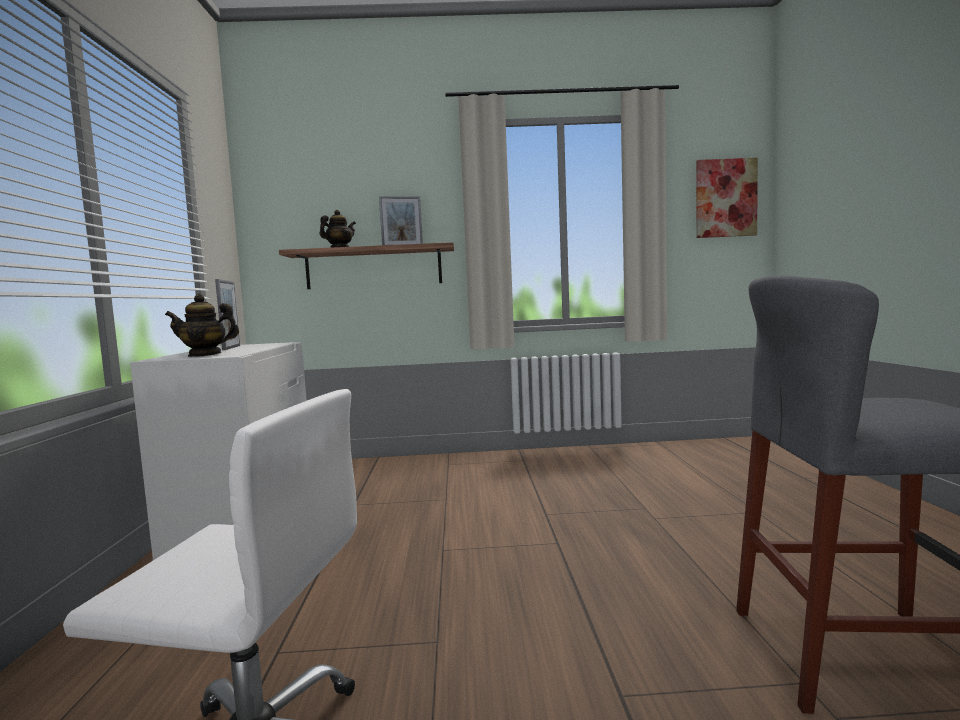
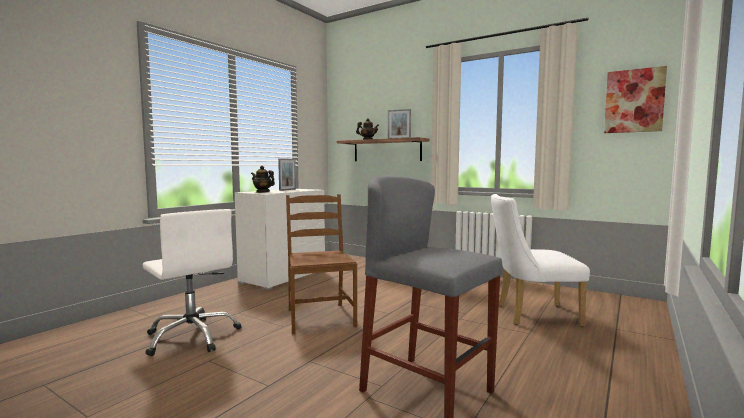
camera: 35 degrees right, 0 degrees up
(468, 594) = (319, 317): none -> brown chair
(709, 487) = (531, 315): none -> white chair

